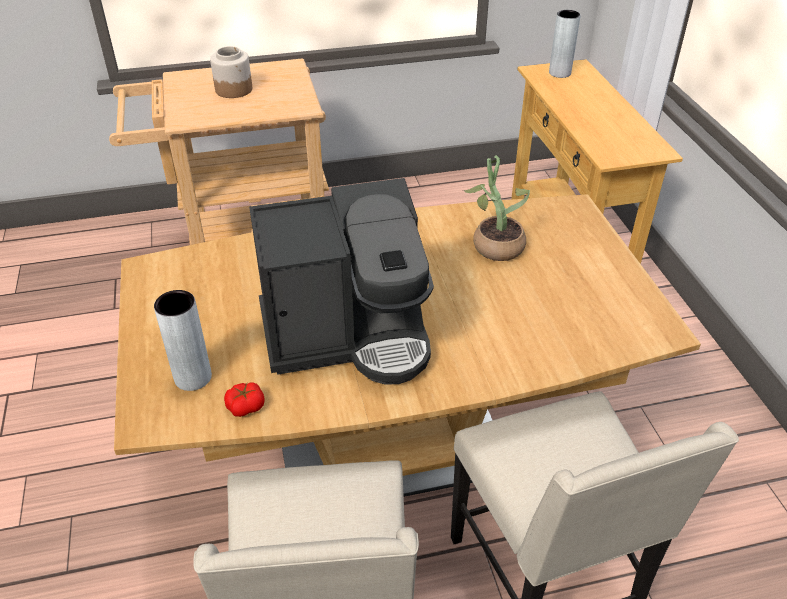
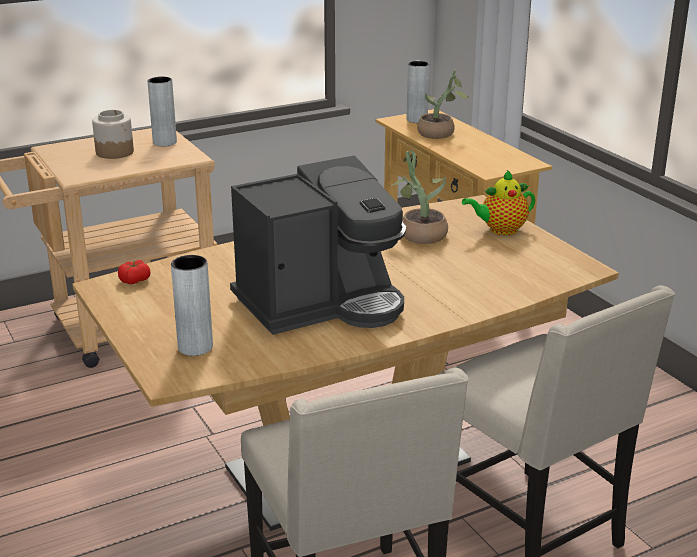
camera: 15 degrees left, 15 degrees down
(245, 406) = (255, 357): tomato -> tomato (134, 280)
(286, 82) = (165, 142): none -> grey vase
(576, 96) = (440, 134): none -> potted plant
(586, 252) = (500, 230): none -> teapot

